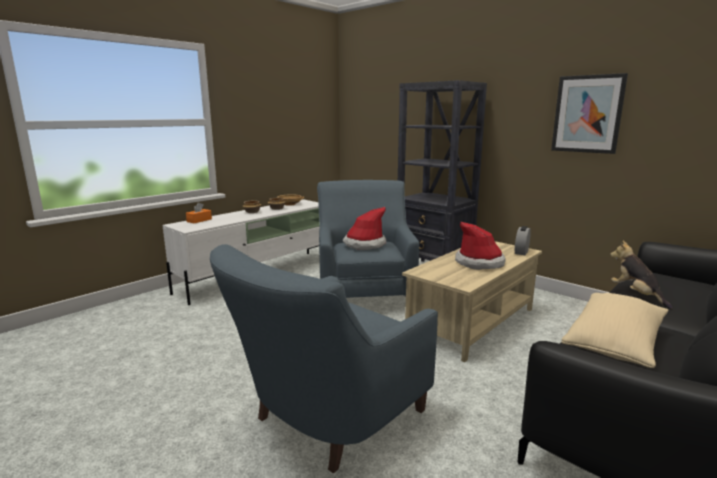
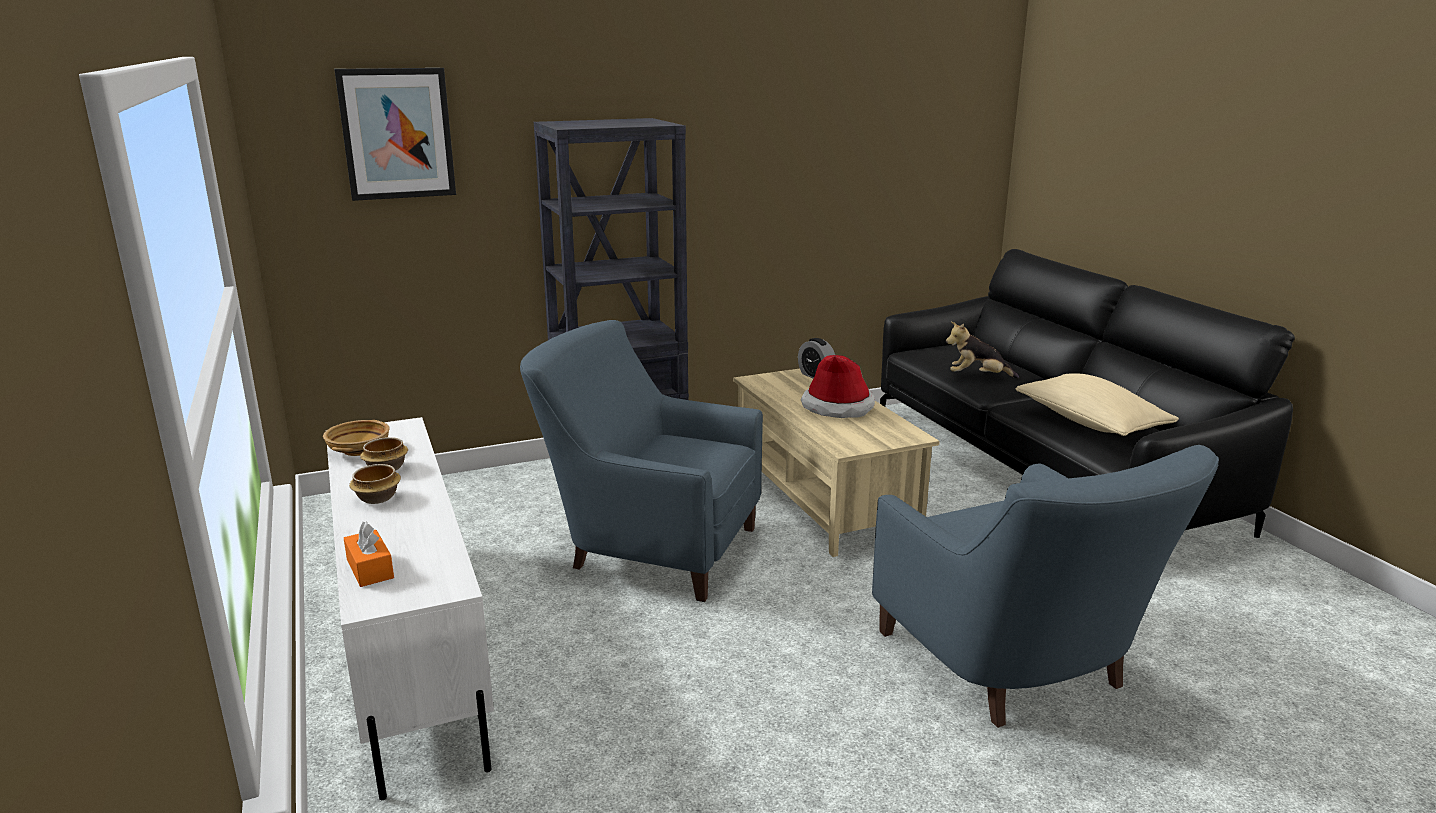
camera: 65 degrees left, 5 degrees up
(364, 244) = (677, 452): hat -> none
(587, 114) = (798, 162): picture -> picture (397, 134)

